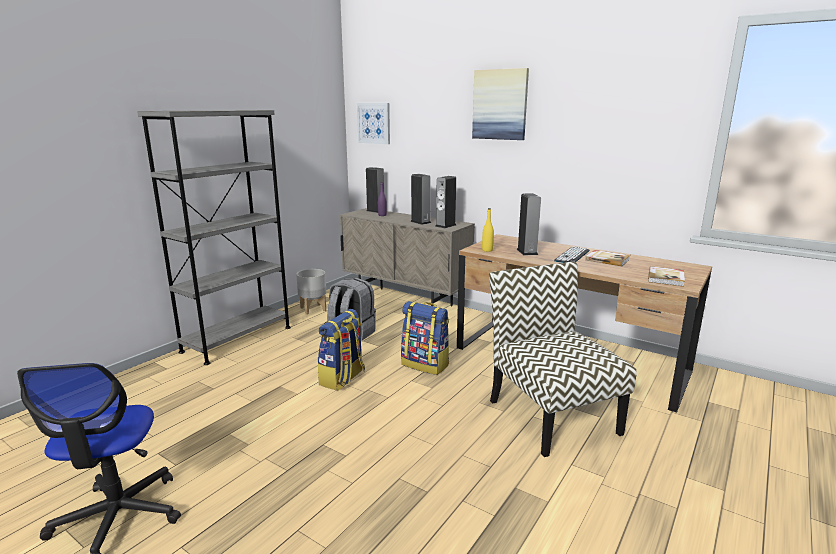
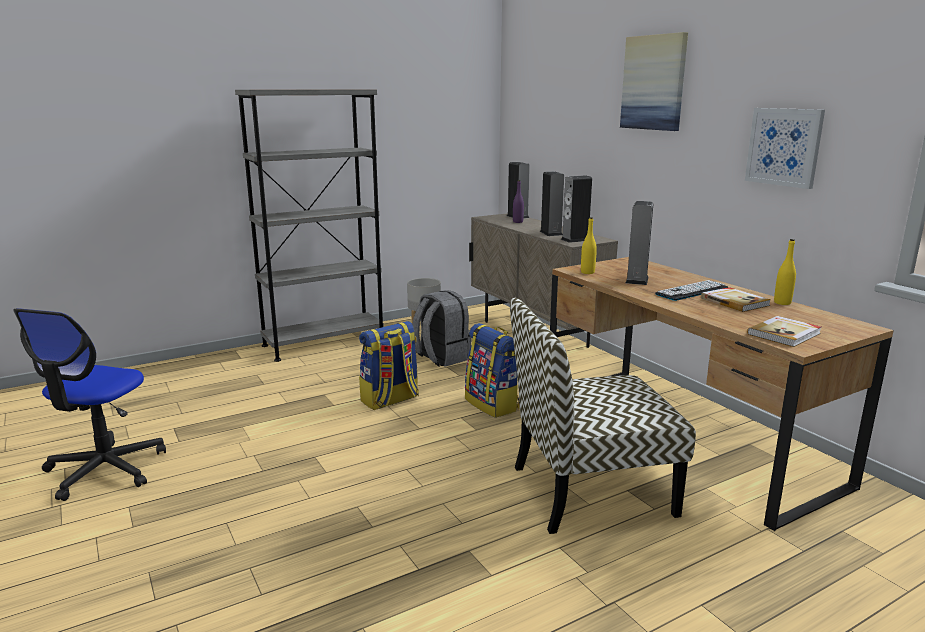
camera: 25 degrees right, 0 degrees up
(374, 123) = (525, 107): picture -> picture (784, 147)
(551, 415) = (589, 491): chair -> chair turned 105 degrees counterclockwise
(632, 256) = (782, 303): none -> yellow bottle

